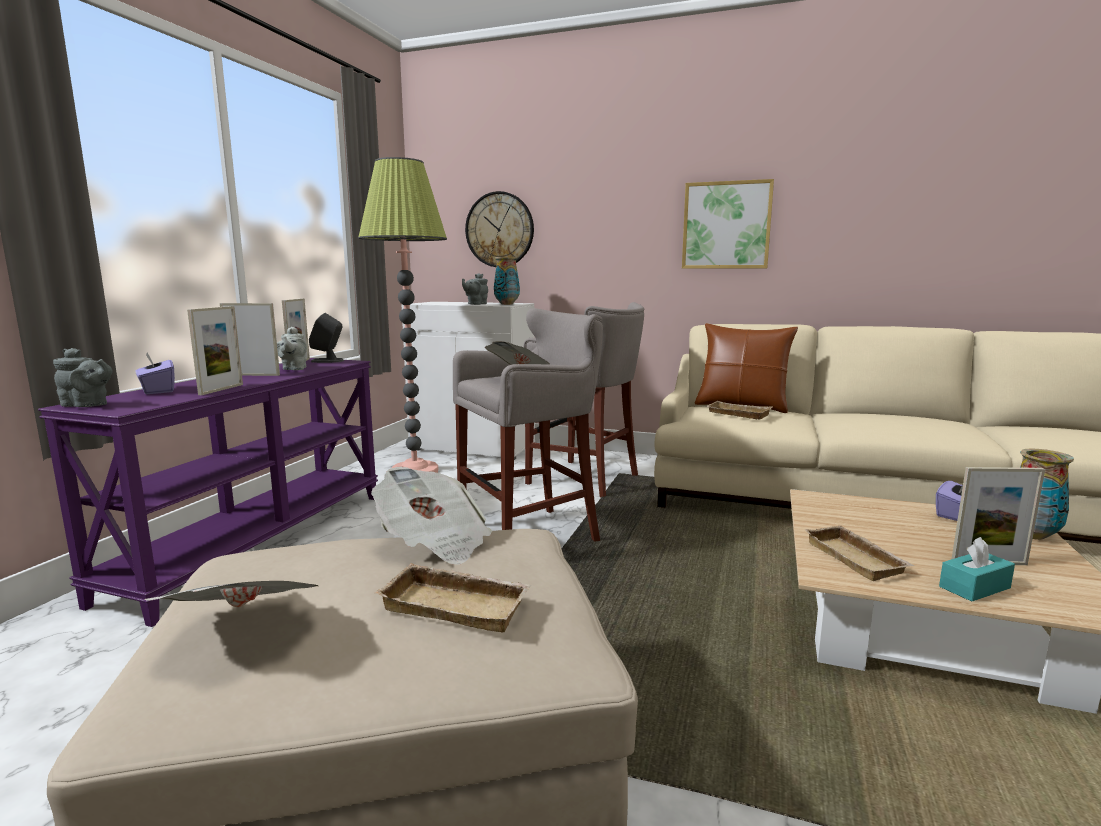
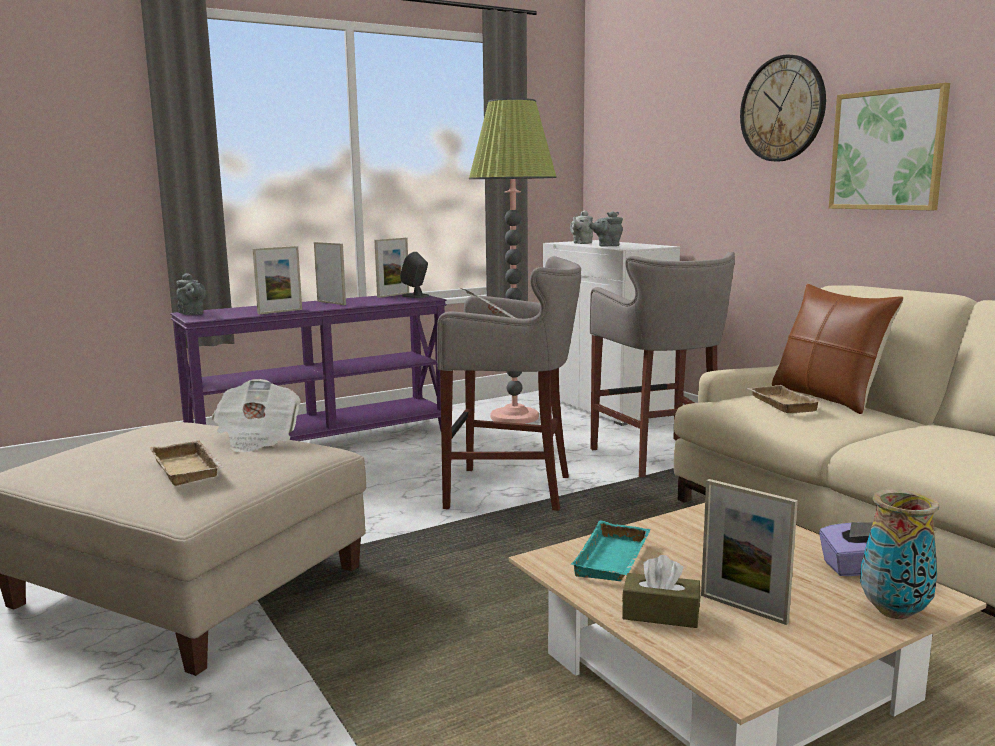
camera: 40 degrees right, 0 degrees up
(157, 390) = (248, 308): purple tissue box -> none
(246, 628) = (100, 452): newspaper -> none
(294, 369) = (370, 300): grey teapot -> grey teapot (581, 243)
(499, 230) = (655, 160): wall clock -> wall clock (782, 109)
(507, 304) = (637, 247): vase -> none
(858, 558) = (614, 560): beige tray -> turquoise tray
(974, 587) = (660, 614): turquoise tissue box -> brown tissue box

